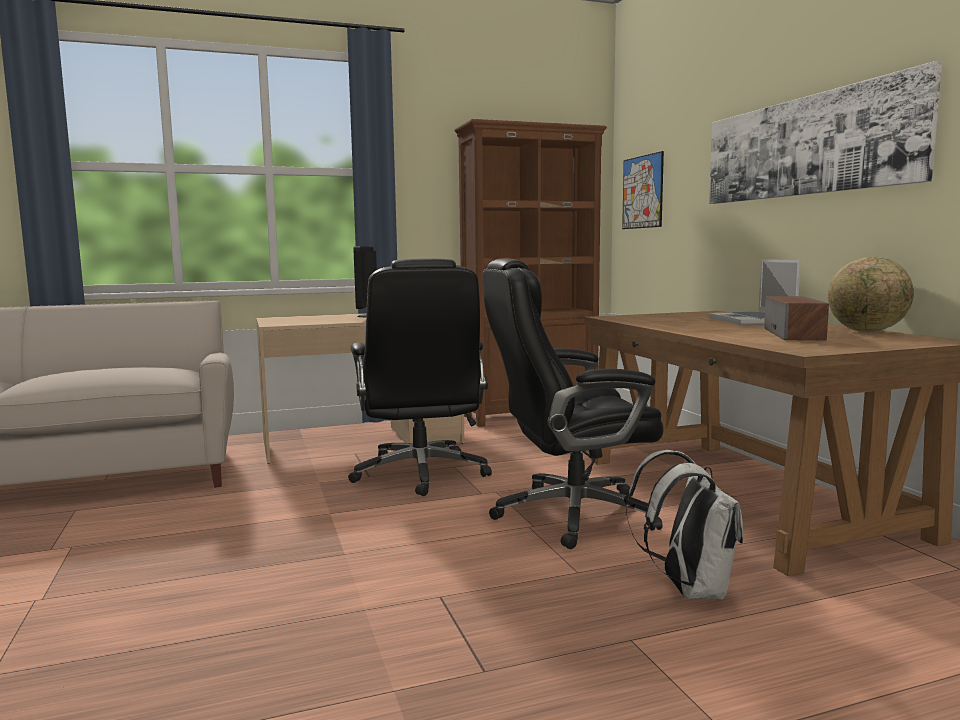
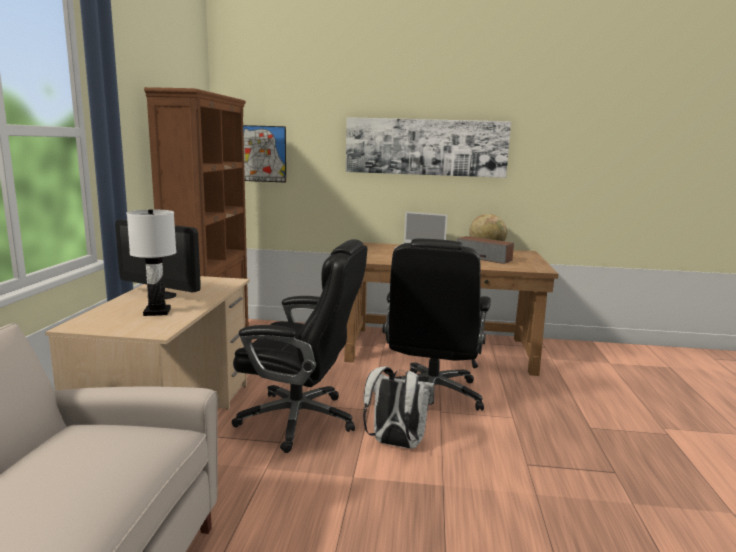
camera: 65 degrees left, 5 degrees up
(324, 319) = (157, 312): none -> white table lamp
(688, 589) = (543, 399): white backpack -> white backpack (395, 444)

